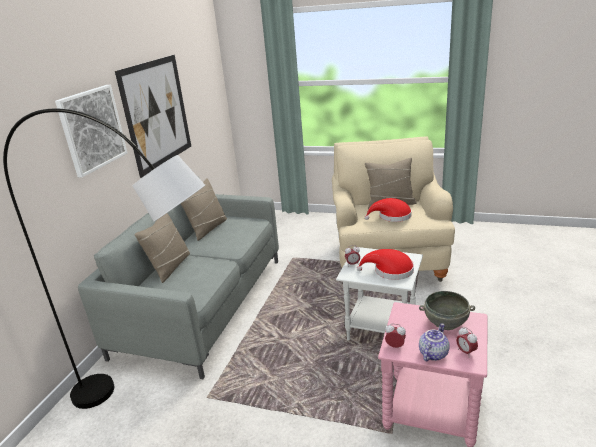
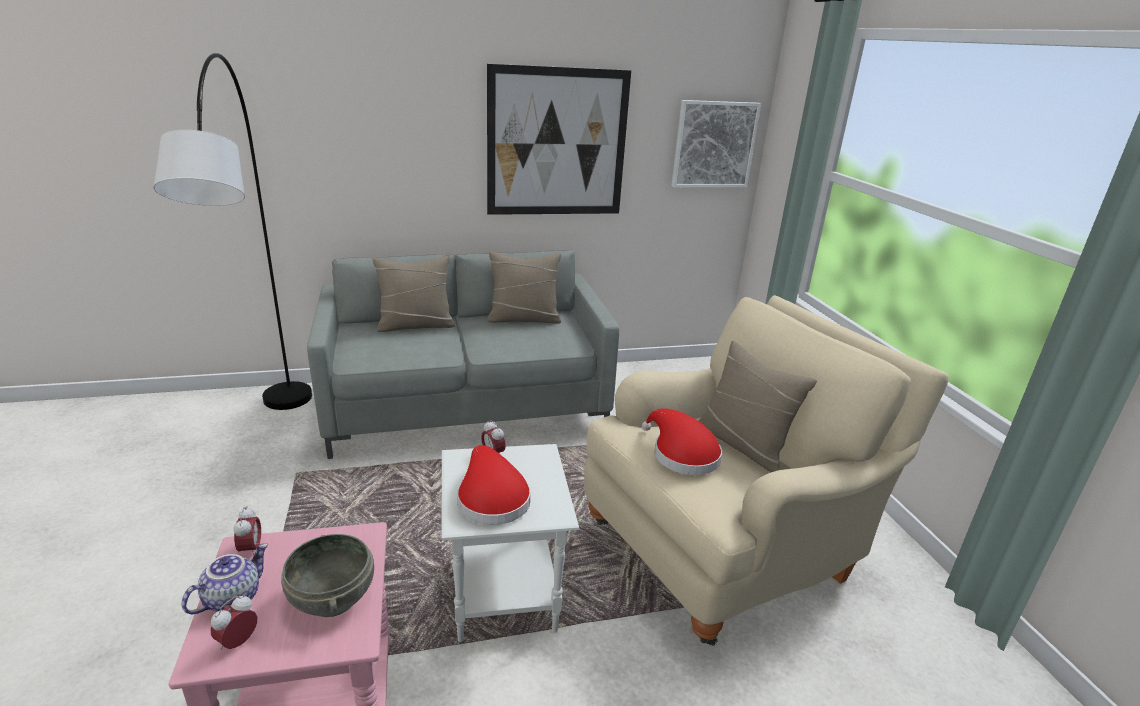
camera: 55 degrees right, 0 degrees up
(92, 129) = (418, 125): picture -> picture (714, 144)
(432, 353) = (232, 597): teapot -> teapot turned 60 degrees counterclockwise

